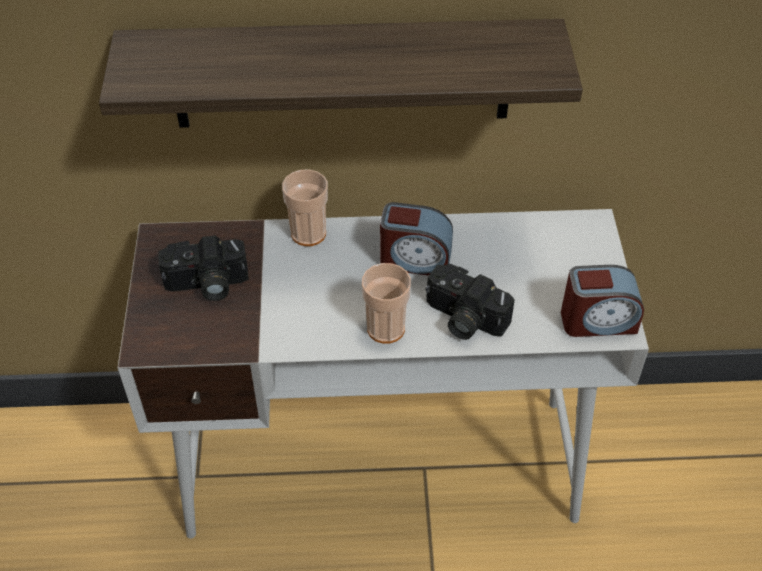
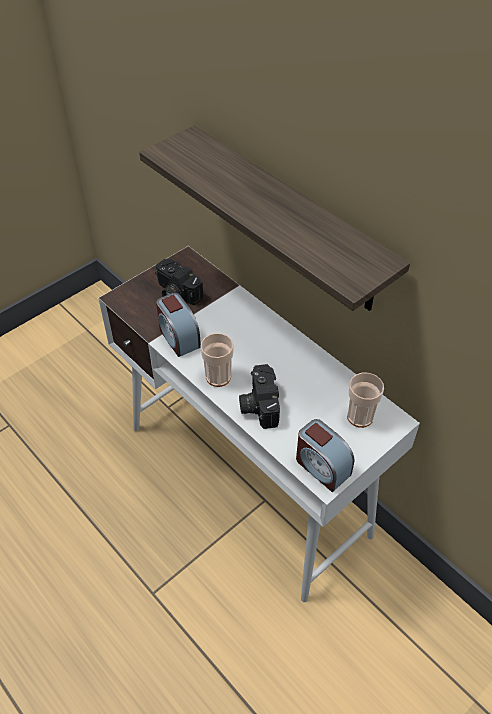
camera: 50 degrees right, 0 degrees up
(308, 233) = (248, 306): cup -> cup (360, 416)
(415, 260) = (277, 359): alarm clock -> alarm clock (178, 337)

